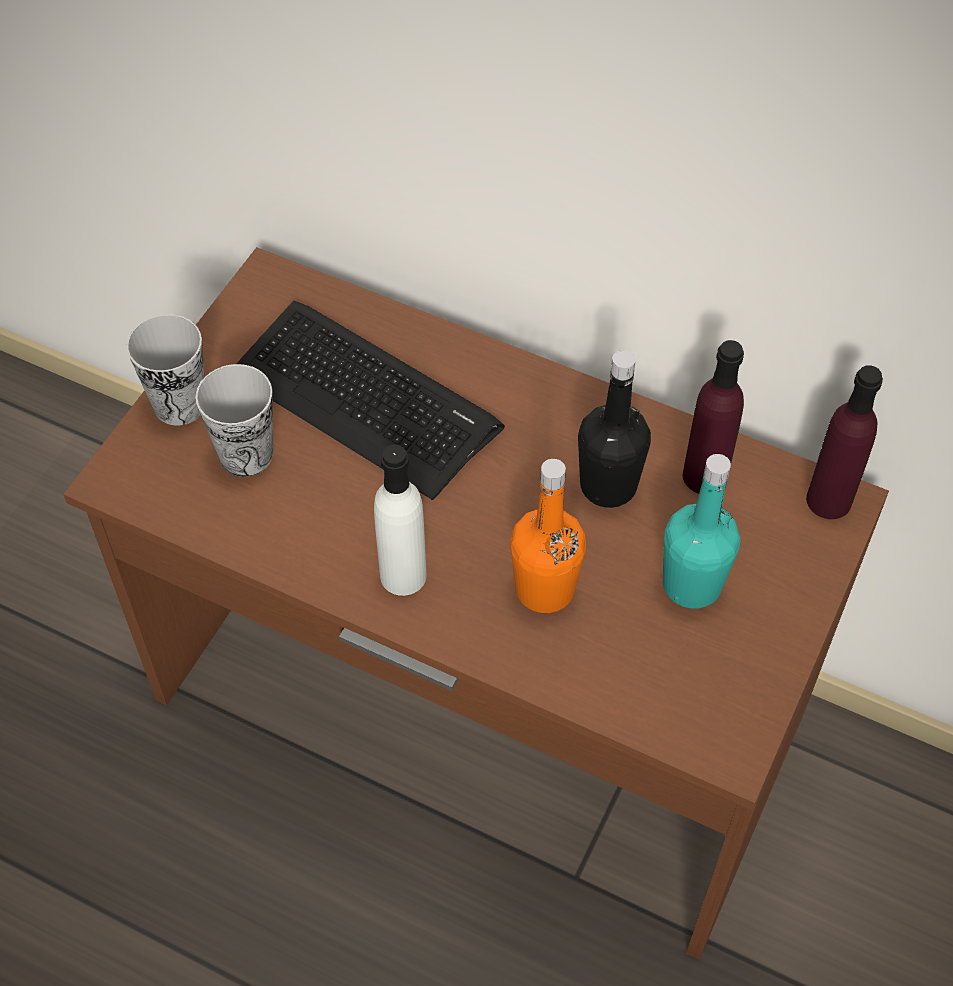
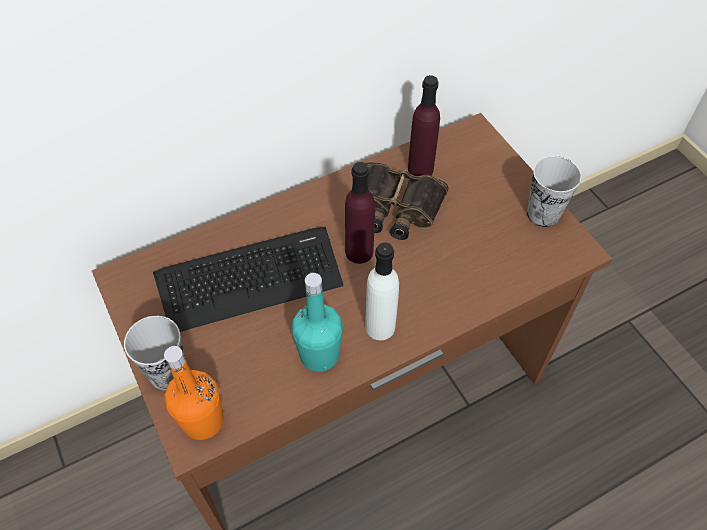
camera: 55 degrees left, 0 degrees up
(246, 454) = (236, 358): cup -> cup (543, 214)
(545, 589) = (436, 269): orange bottle -> orange bottle (203, 421)
(608, 485) = (395, 208): black bottle -> binoculars
(692, 584) = (478, 210): turquoise bottle -> turquoise bottle (319, 355)
(829, 500) = (470, 134): purple bottle -> purple bottle (359, 252)

